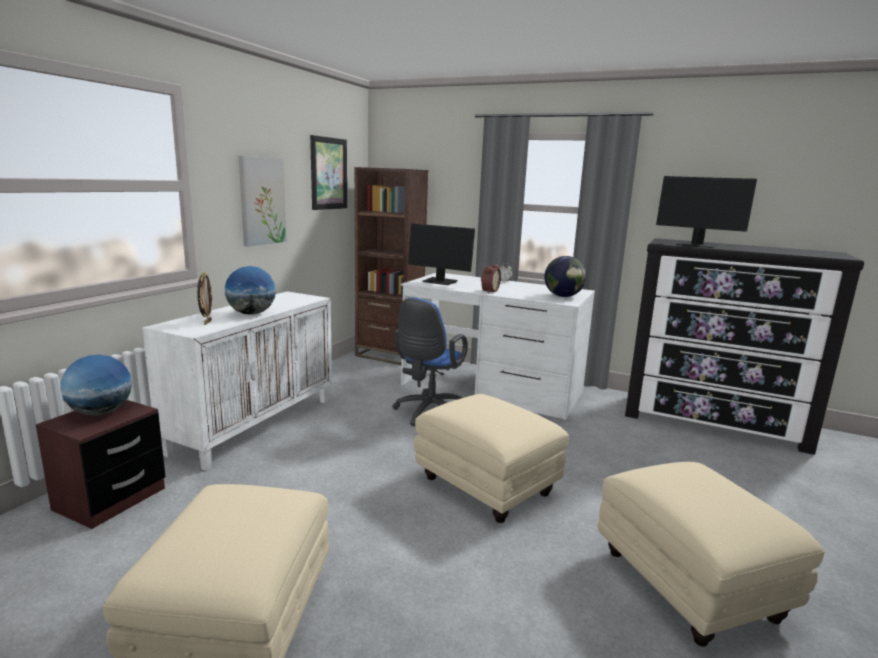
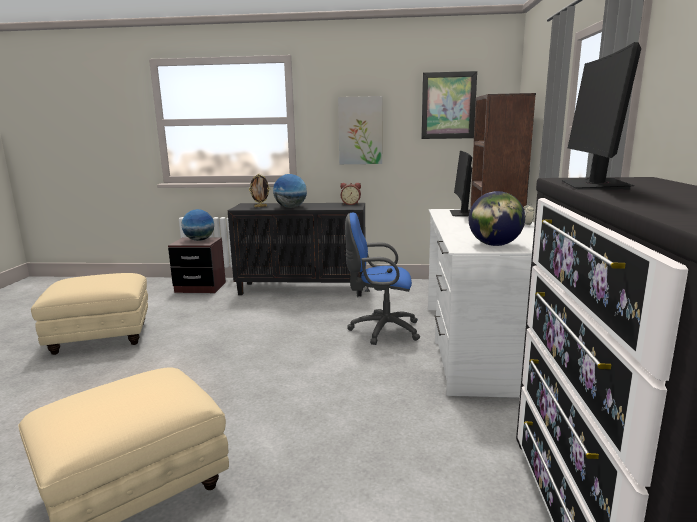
camera: 70 degrees right, 0 degrees up
(255, 425) = (303, 289): white cabinet -> black cabinet
(485, 486) = (266, 374): beige ottoman -> none
(489, 291) = (456, 226): alarm clock -> alarm clock (351, 204)

